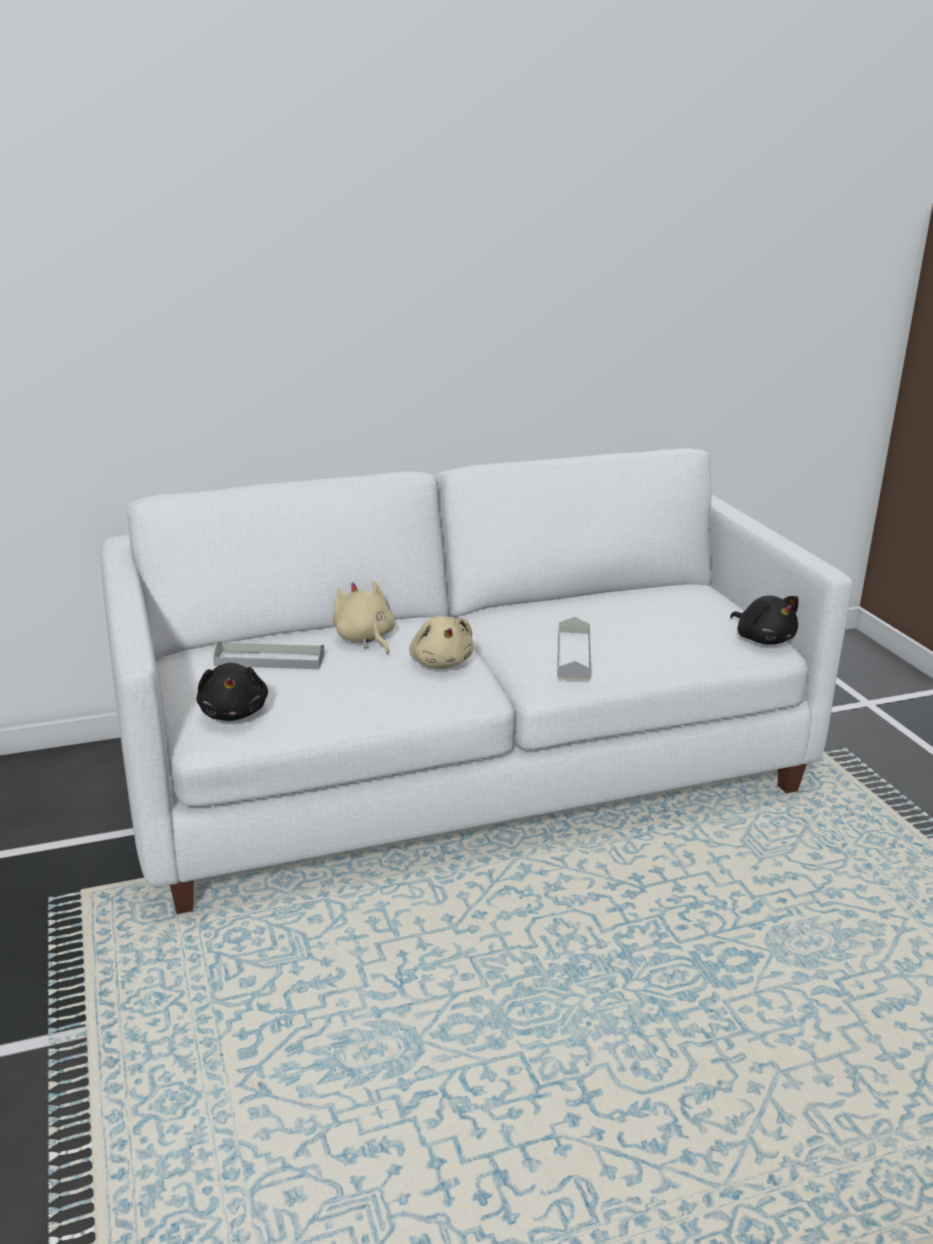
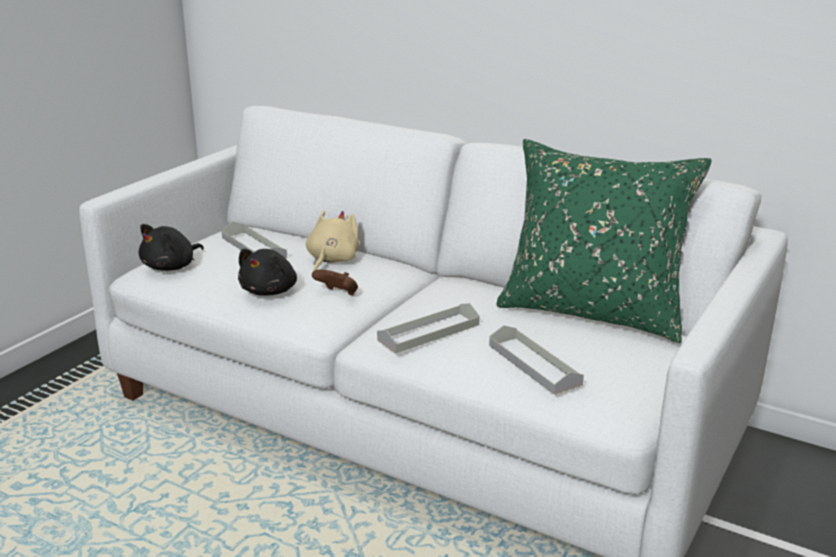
camera: 50 degrees right, 0 degrees up
(441, 662) = (337, 294): beige plush toy -> brown game controller
(626, 592) = (592, 312): none -> green pillow
(679, 640) = (534, 364): none -> grey tray
(763, 639) = (629, 405): black plush toy -> black plush toy (270, 291)

